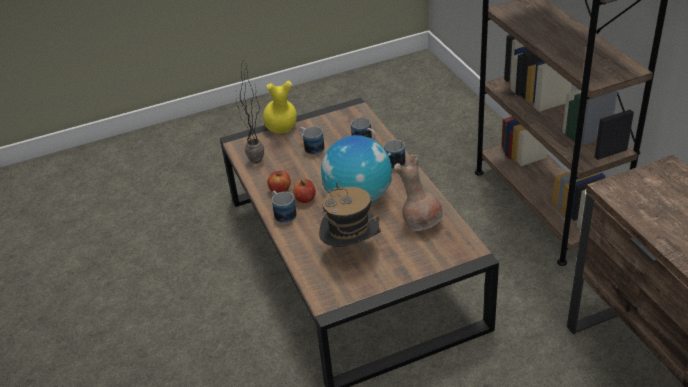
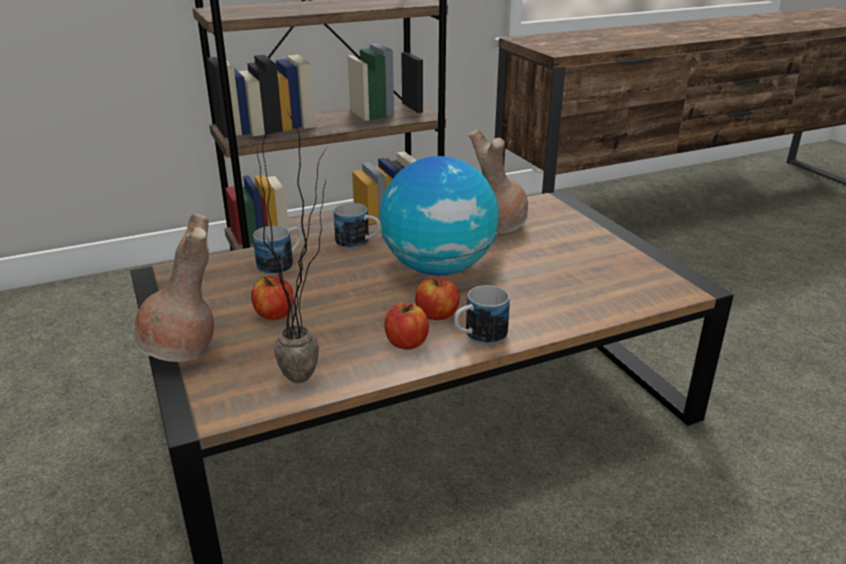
camera: 95 degrees left, 10 degrees down
(281, 128) = (183, 352): yellow vase -> brown vase
(311, 147) = (274, 314): mug -> apple
(351, 251) = (566, 272): hat -> none

